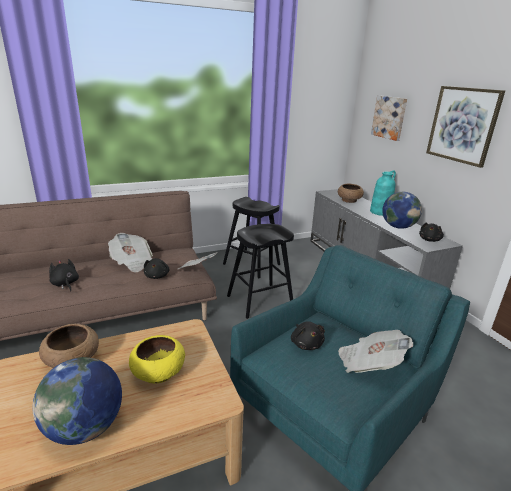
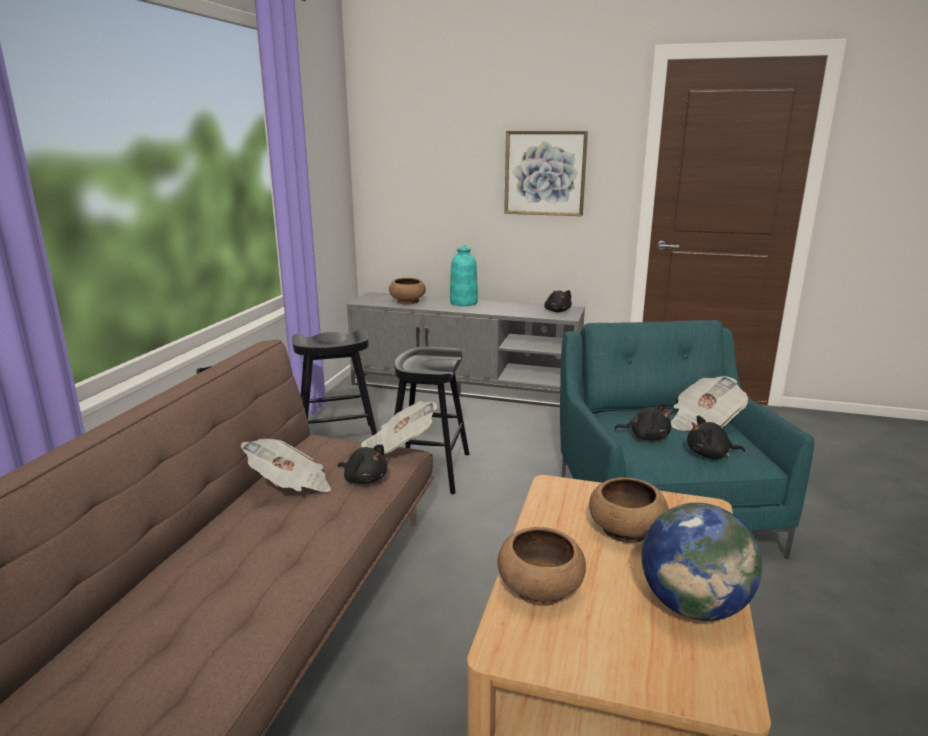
camera: 50 degrees left, 5 degrees down
(65, 284) = (265, 564): black plush toy -> black plush toy (710, 455)
(158, 373) = (625, 531): yellow bowl -> brown bowl
(389, 117) = (428, 178): picture -> none
(398, 227) = (510, 310): globe -> none

